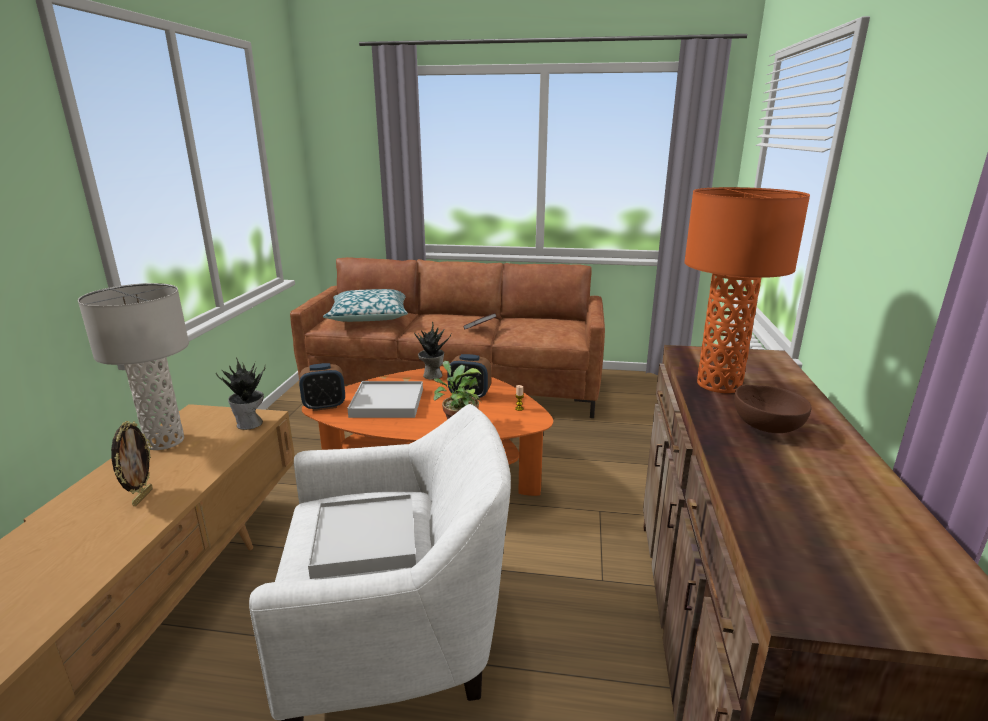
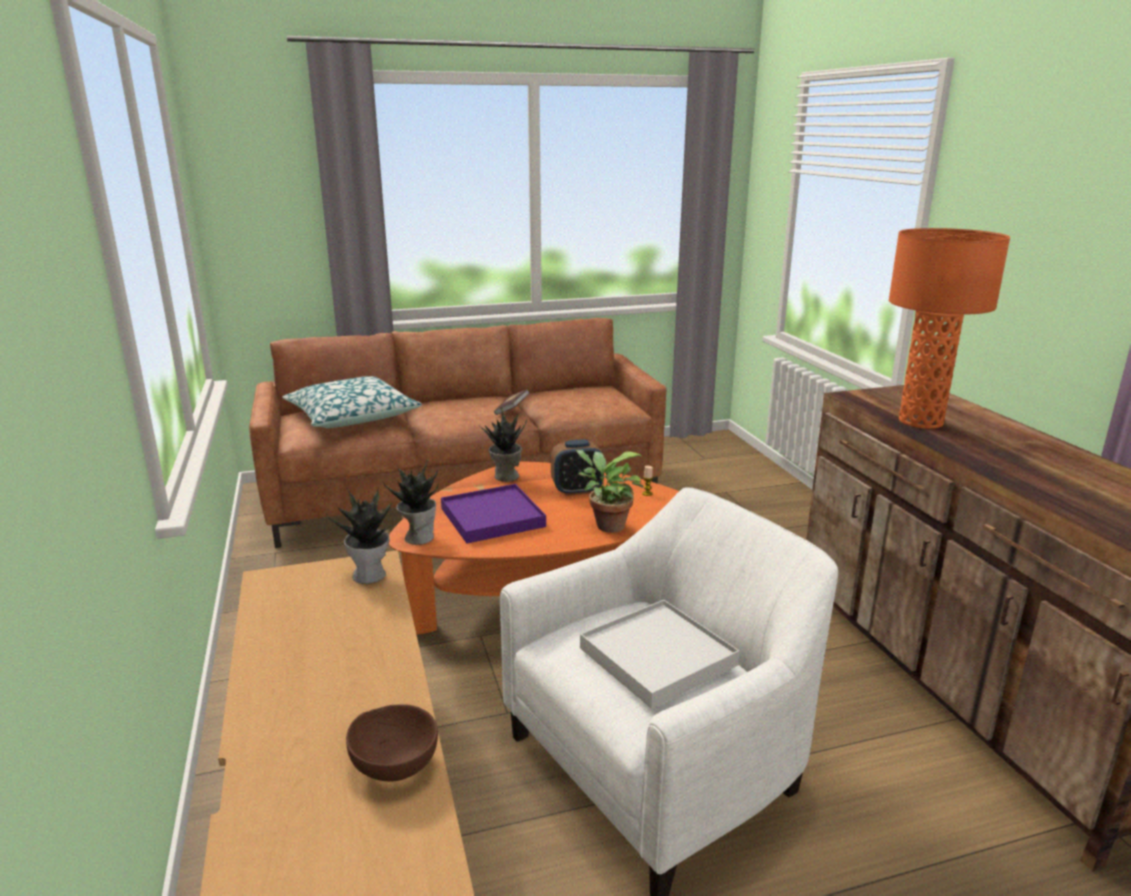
camera: 25 degrees left, 0 degrees up
(142, 497) = (351, 688): picture frame -> none
(164, 441) = (281, 622): white table lamp -> none
(324, 406) = (418, 537): alarm clock -> potted plant
(387, 403) = (492, 517): white tray -> purple tray
(765, 426) = (1002, 449): brown bowl -> brown bowl (394, 763)

